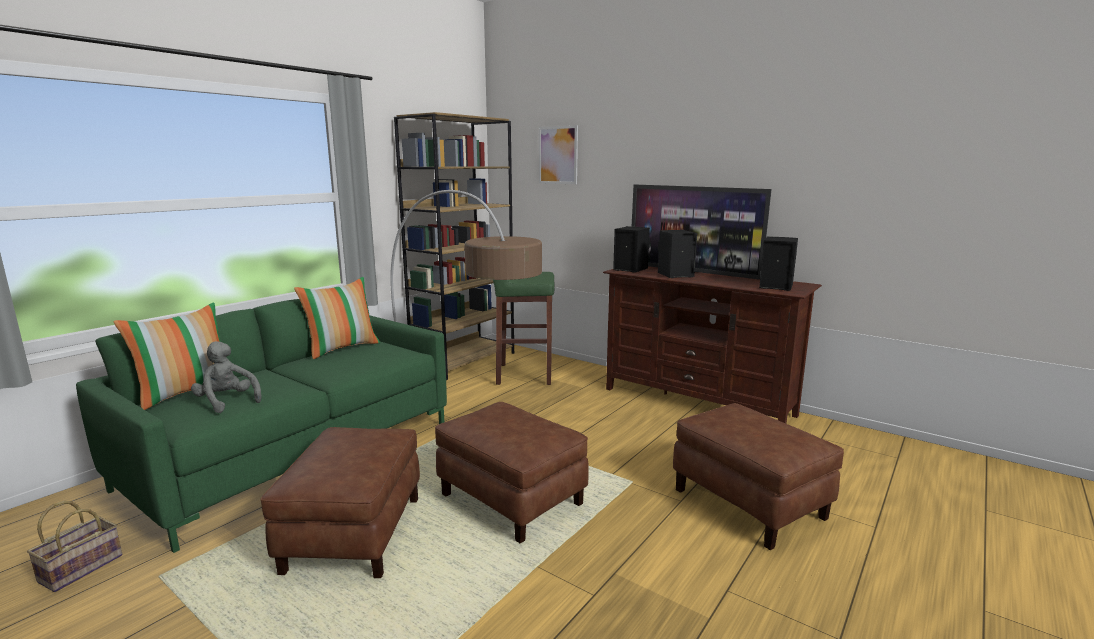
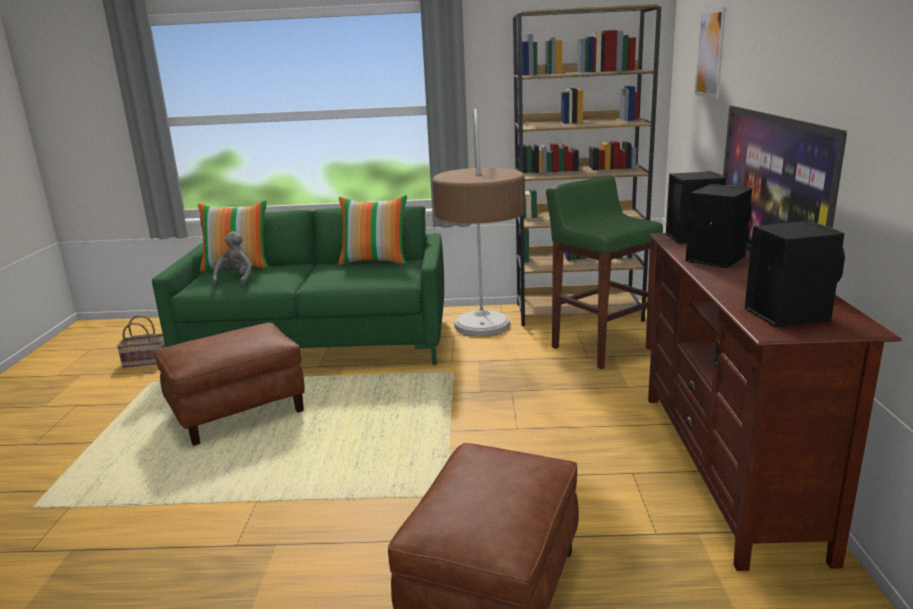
camera: 55 degrees right, 5 degrees up
(510, 500) = (343, 447): brown ottoman -> none

